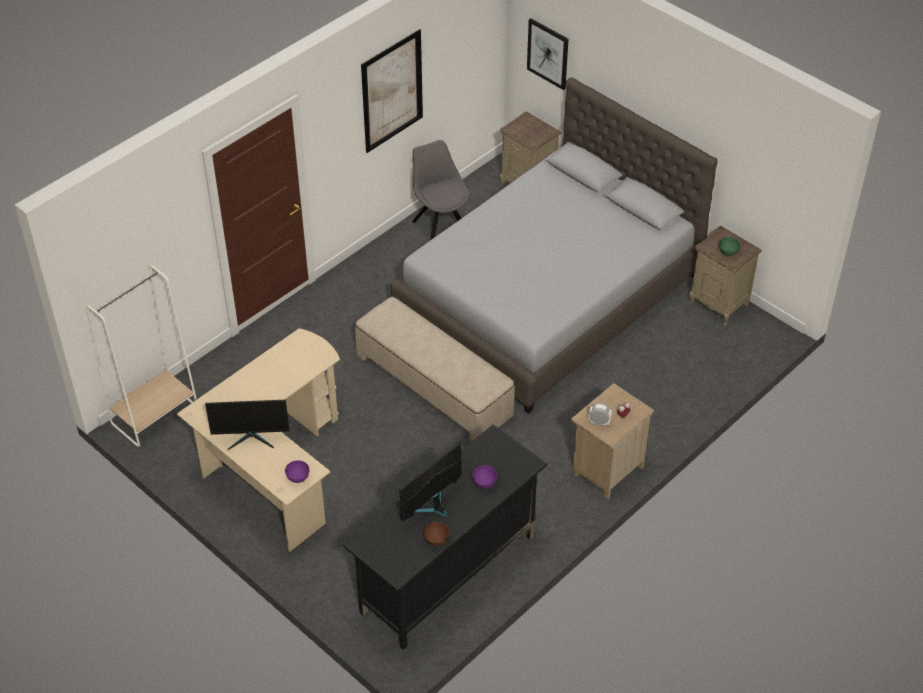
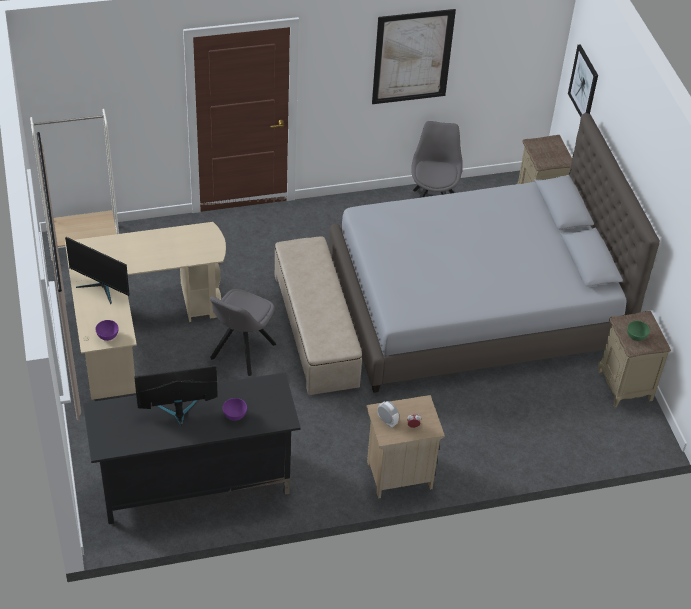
camera: 30 degrees right, 0 degrees up
(387, 437) = (242, 351): none -> grey chair
(436, 540) = (155, 439): brown bowl -> none

